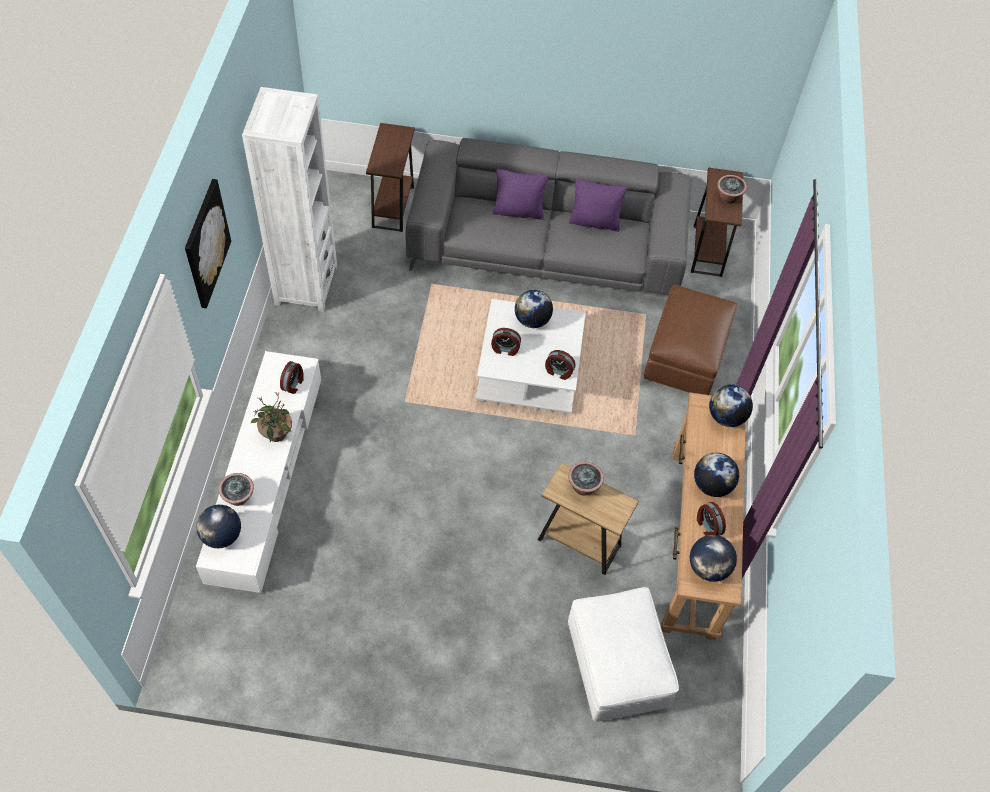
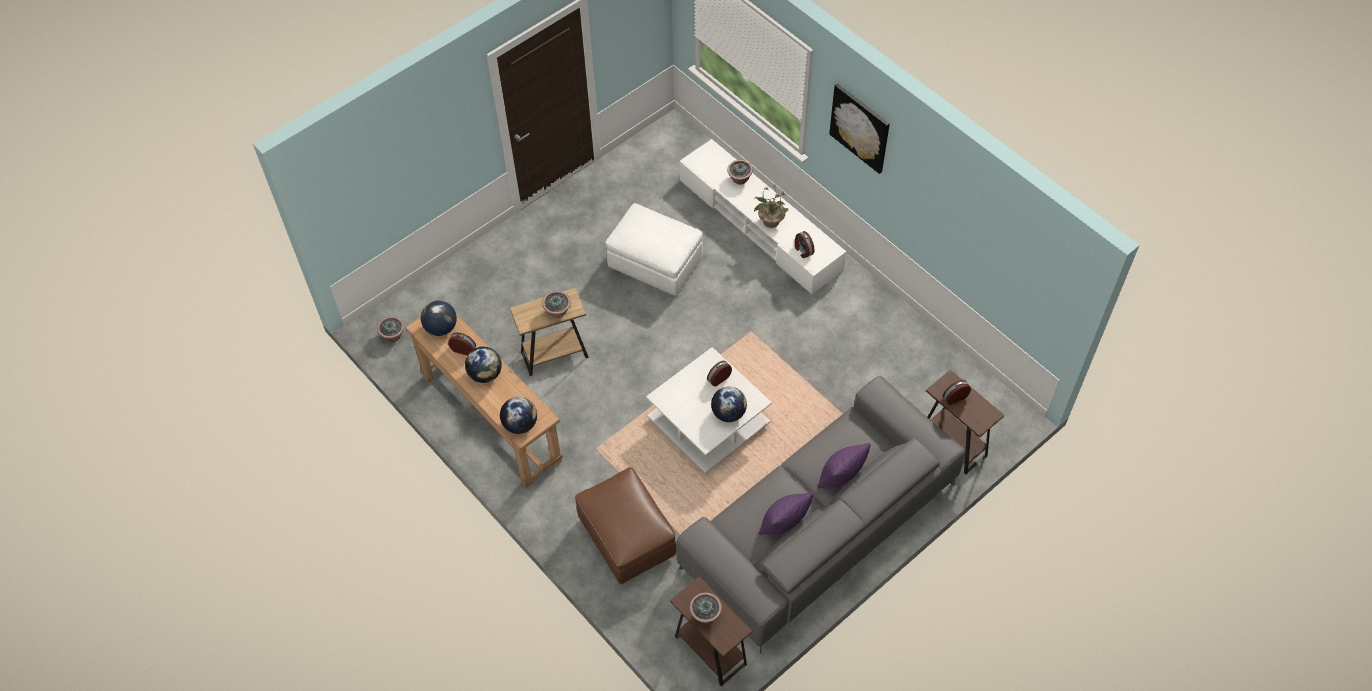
camera: 135 degrees right, 0 degrees up
(222, 536) = (720, 159): globe -> none
(306, 285) = (911, 337): white bookcase -> none
(558, 372) = (669, 396): alarm clock -> alarm clock (954, 397)
(616, 666) = (464, 315): white ottoman -> white ottoman (655, 264)
(704, 715) = (393, 336): none -> potted plant

